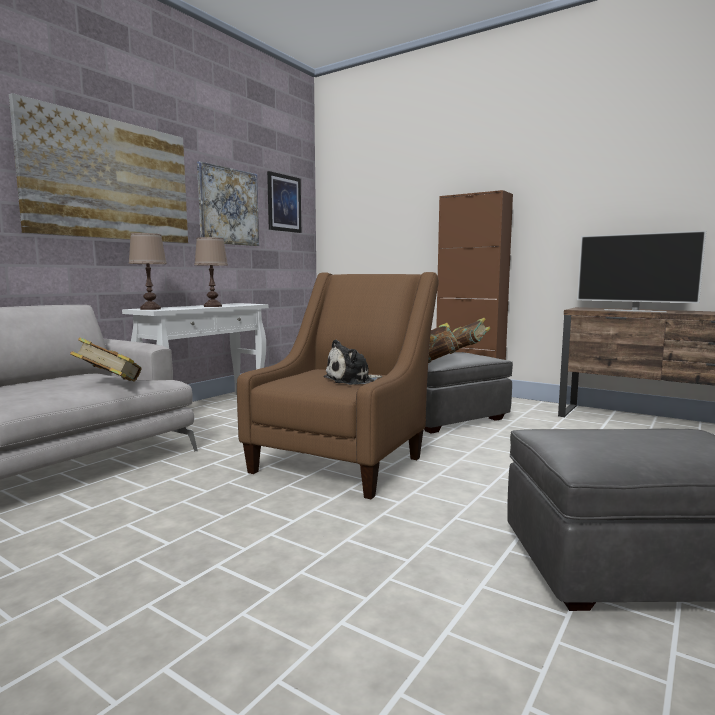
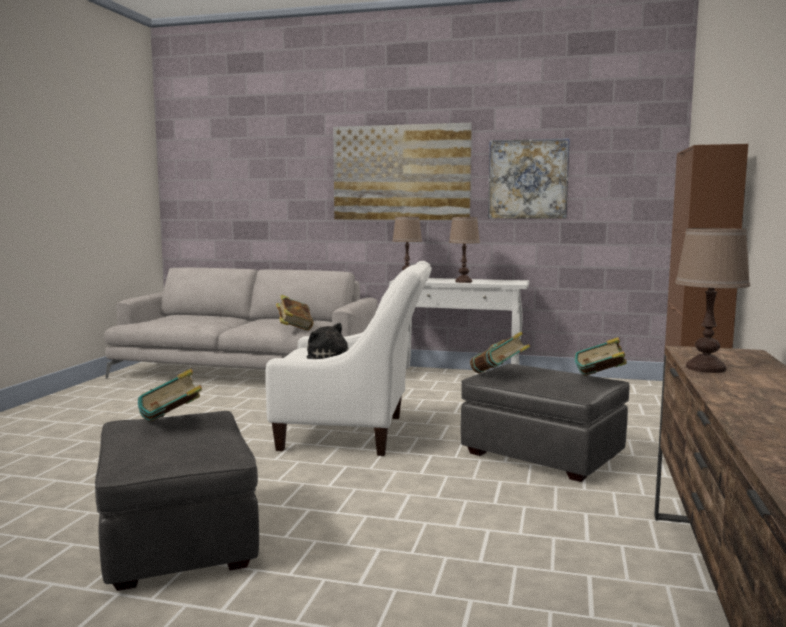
camera: 70 degrees right, 0 degrees up
(284, 203) = (619, 164): picture -> none
(344, 461) = (354, 433): brown armchair -> white armchair
(605, 443) = (172, 424): none -> book
(634, 311) = (706, 368): television -> brown table lamp

